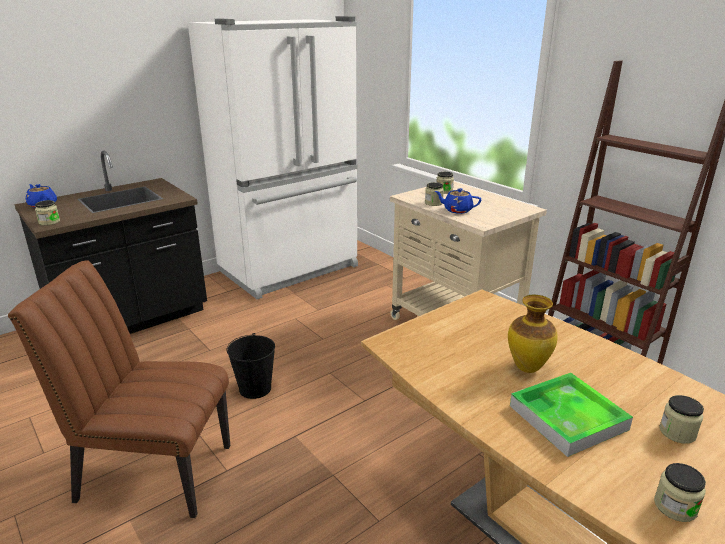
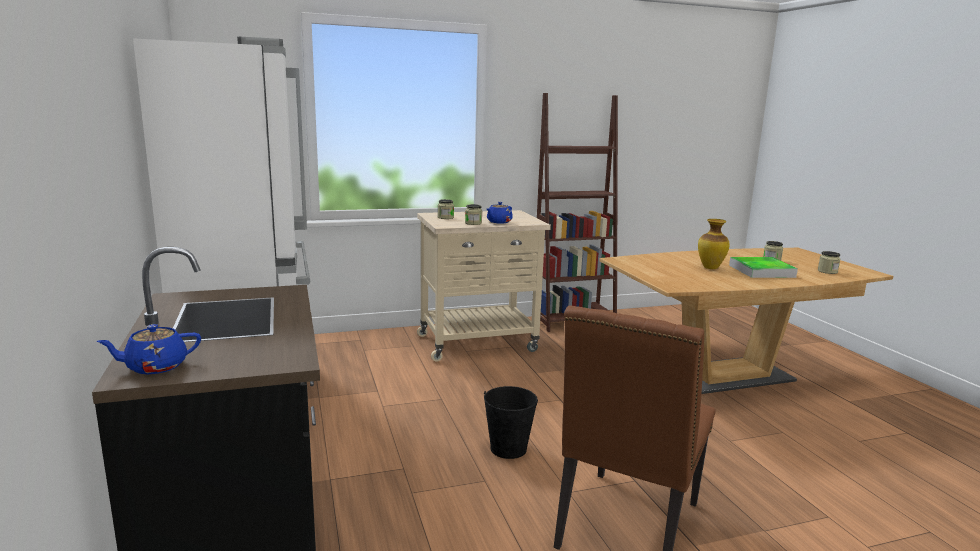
camera: 70 degrees left, 10 degrees down
(49, 222) = (278, 360): jar -> none

